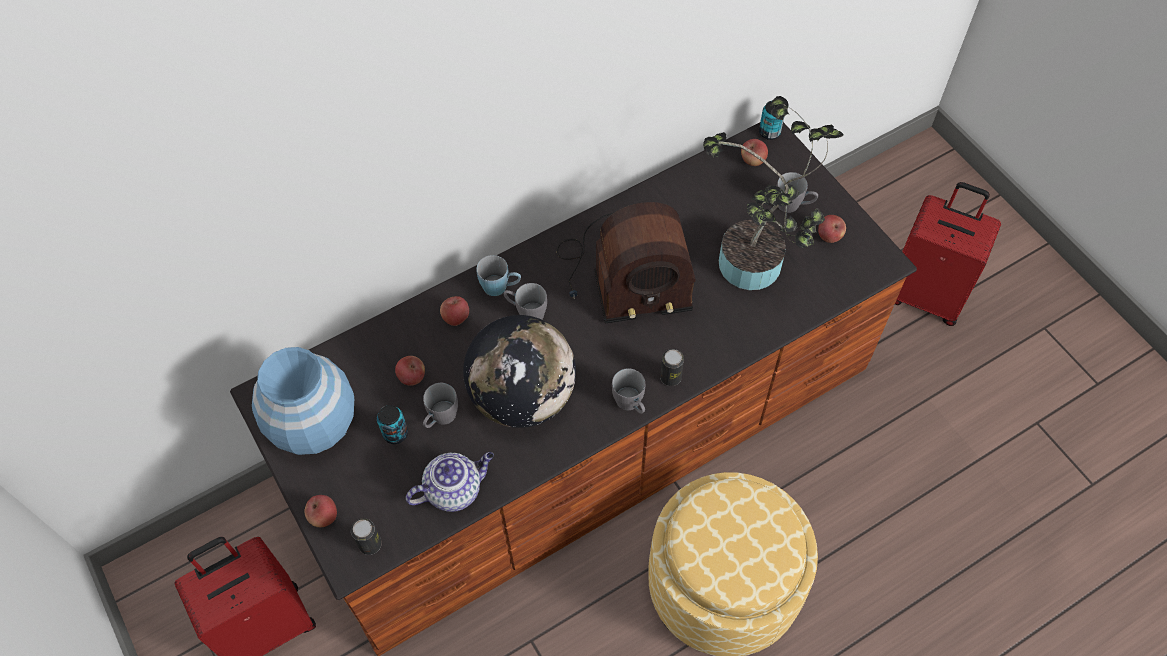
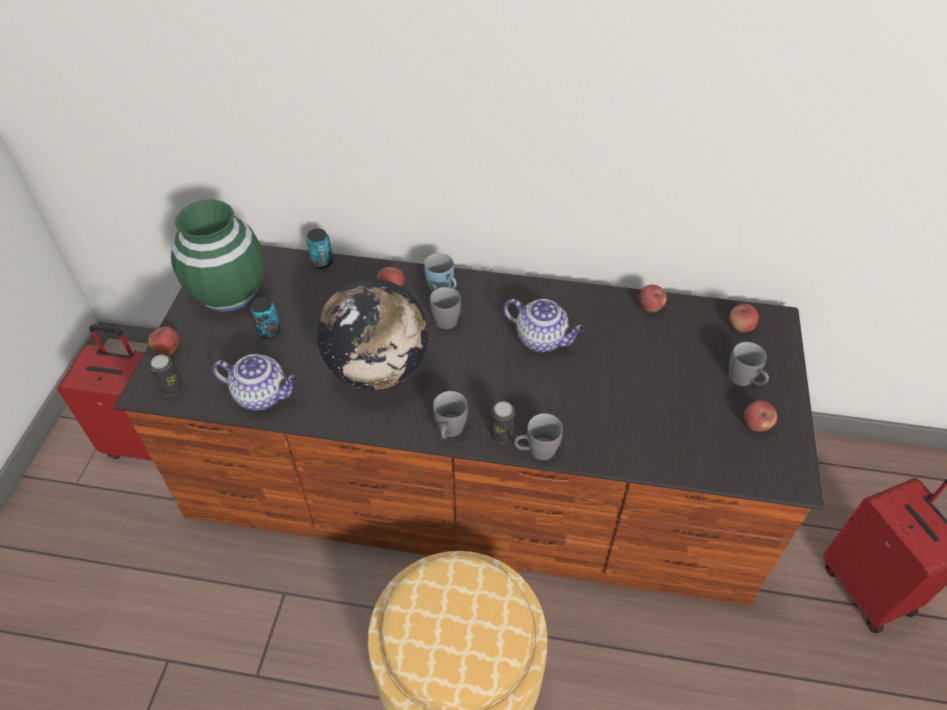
camera: 40 degrees right, 10 degrees down
(315, 425) = (229, 292): blue vase -> green vase
(412, 377) = (320, 305): apple -> apple (650, 307)
(440, 419) = (307, 343): grey mug -> grey mug (536, 451)
(623, 275) = (542, 339): radio -> teapot
(754, 269) = (658, 405): potted plant -> none
(769, 132) = (777, 316): can -> can (322, 262)

